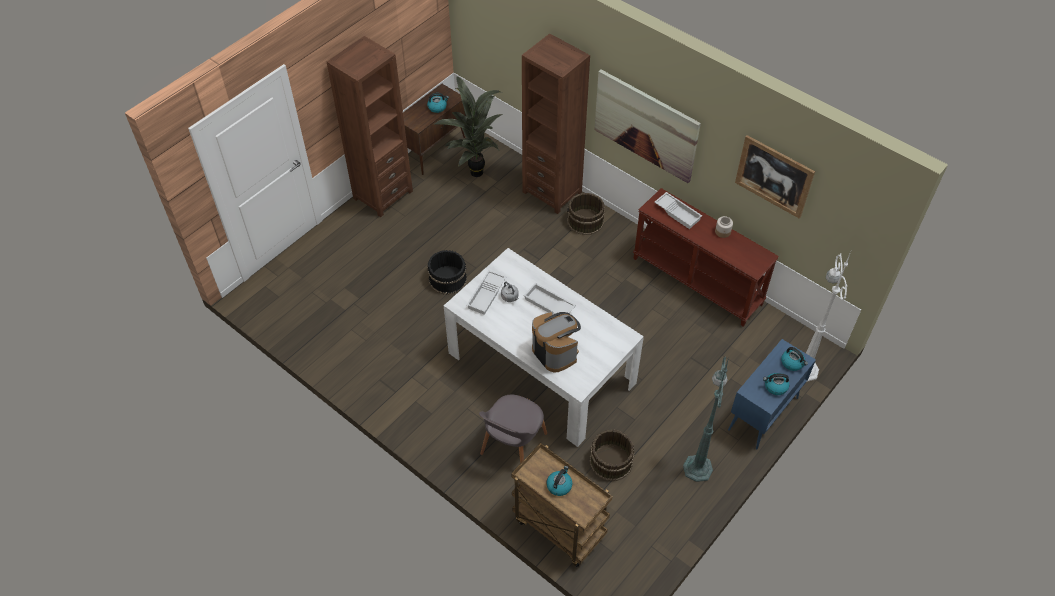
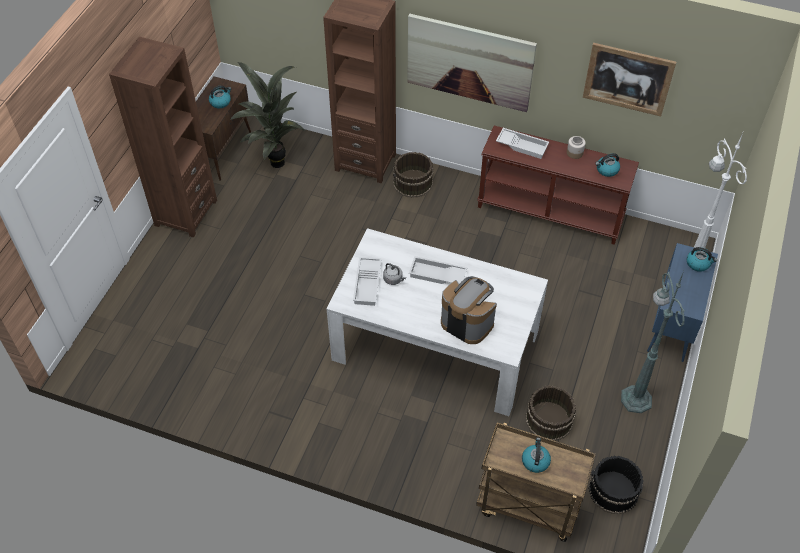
camera: 20 degrees left, 0 degrees up
(447, 279) = (296, 283): black bucket -> black bucket (613, 491)
(513, 445) = (442, 436): grey chair -> none
(775, 387) = (693, 292): kettle -> kettle (607, 170)

